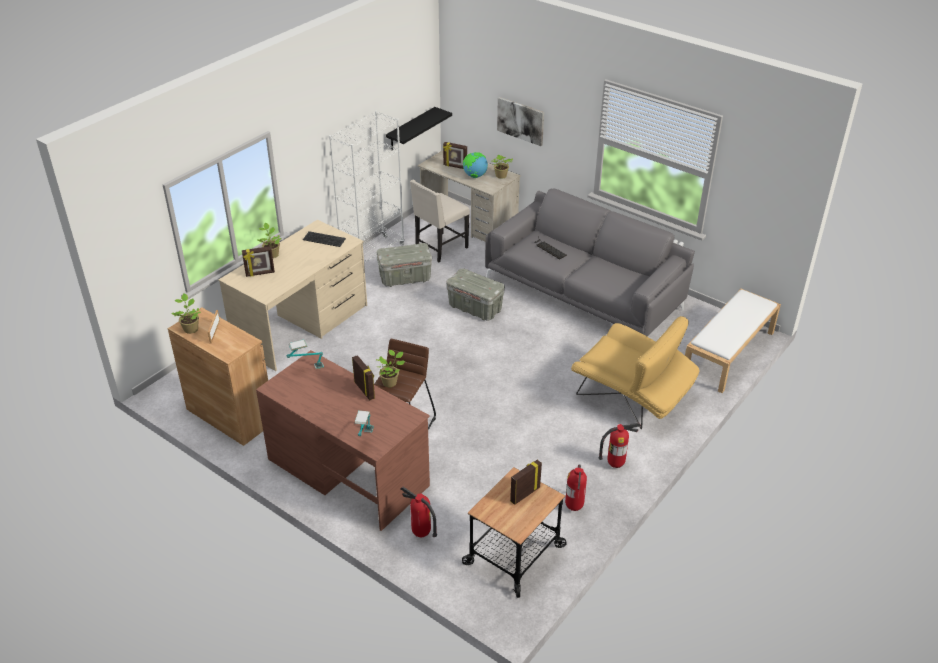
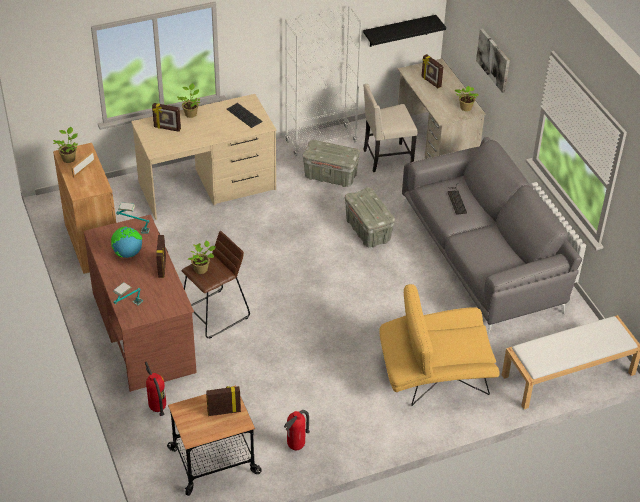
camera: 30 degrees right, 5 degrees up
(474, 176) = (440, 99): globe -> globe (127, 253)
(615, 464) = (364, 427): fire extinguisher -> none
(632, 397) = (434, 375): yellow armchair -> yellow armchair turned 105 degrees clockwise

